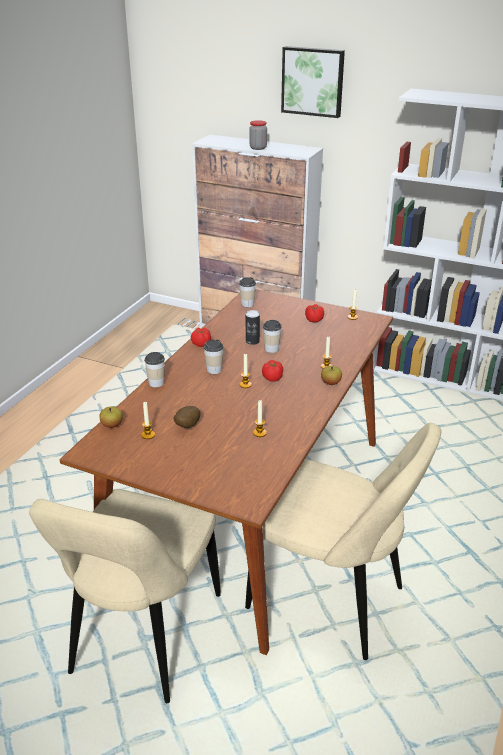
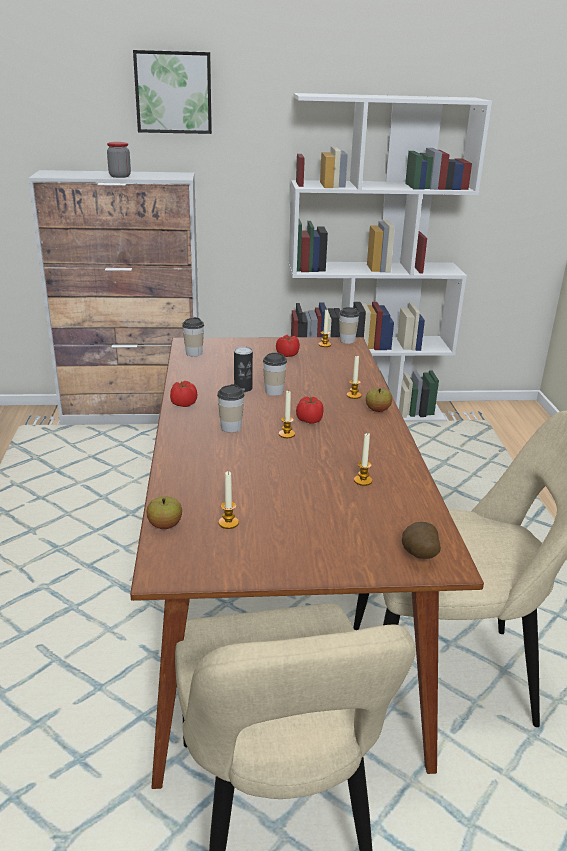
camera: 30 degrees left, 5 degrees down
(156, 383) = (172, 459): cup -> cup (347, 340)
(186, 426) = (267, 498): potato -> potato (418, 556)

